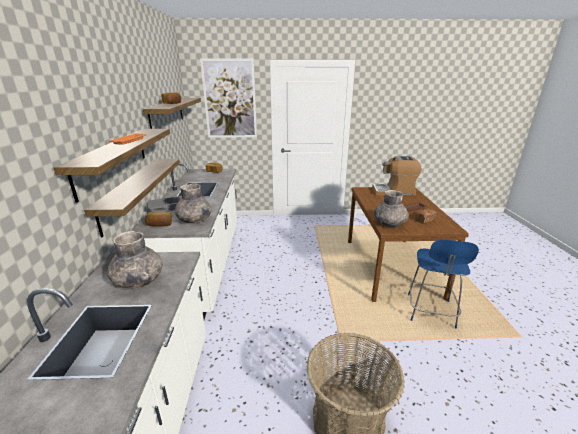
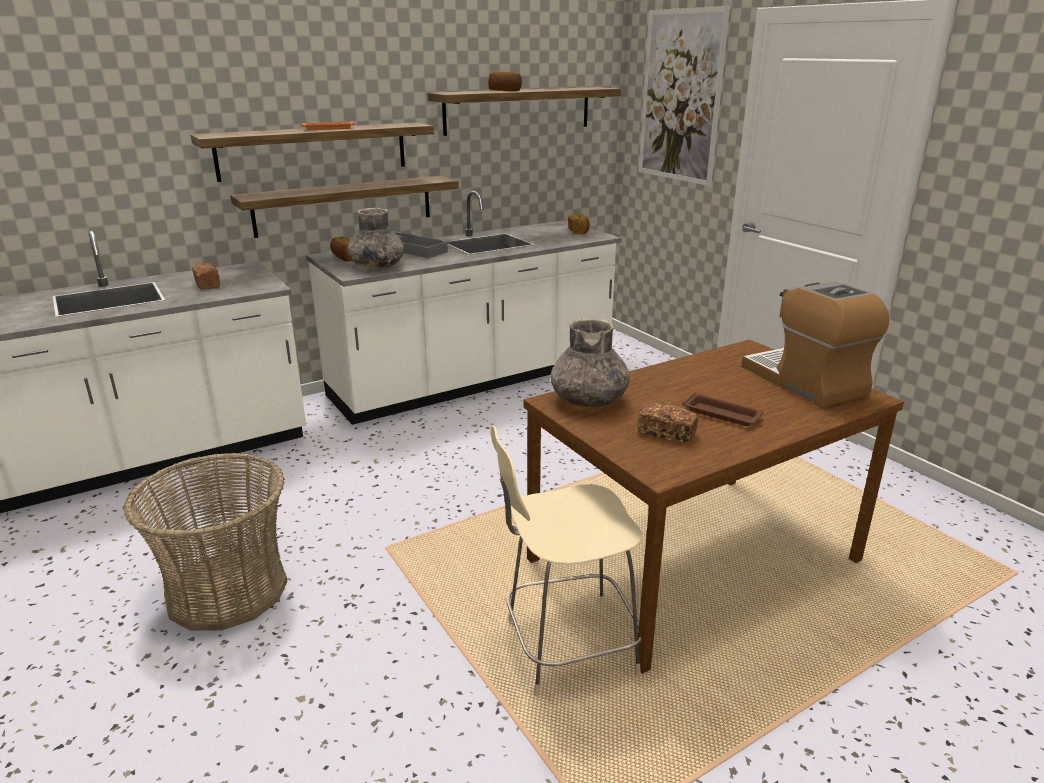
camera: 60 degrees right, 0 degrees up
(138, 280) = (207, 284): grey vase -> bread
(430, 312) = (565, 648): blue chair -> beige chair

